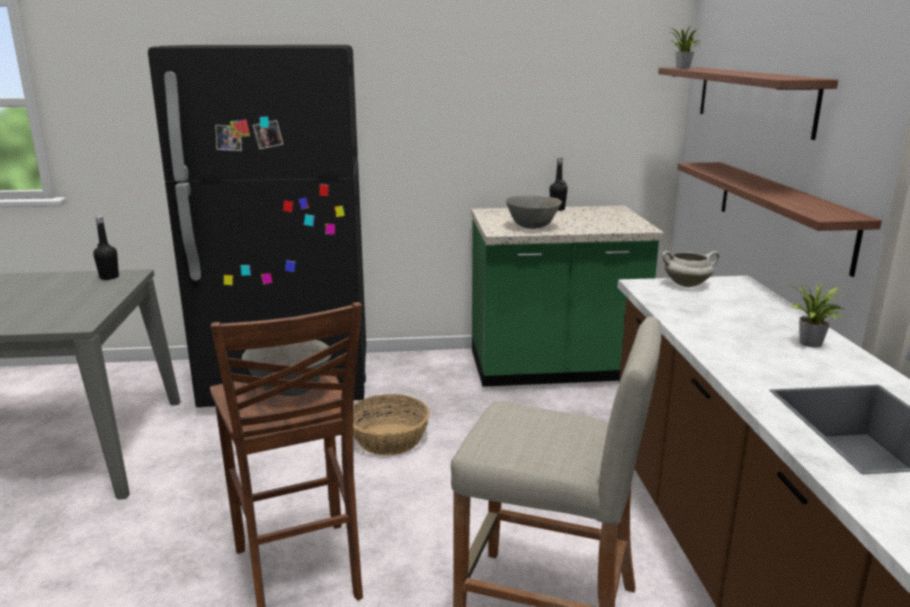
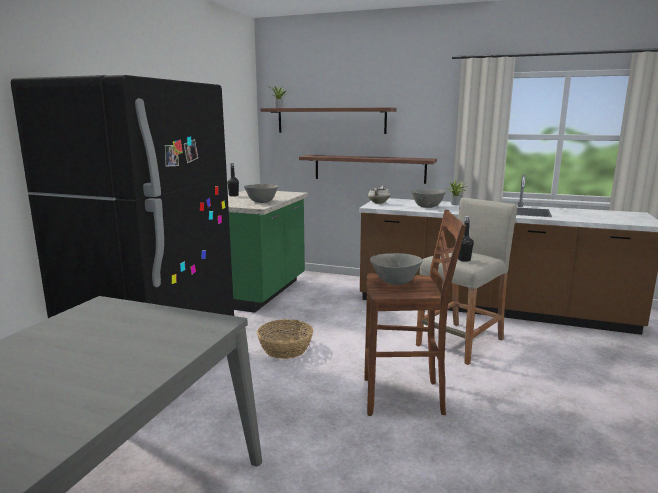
camera: 65 degrees left, 5 degrees down
(109, 277) = (93, 311): black bottle -> black bottle (464, 260)
(719, 323) = (427, 207): none -> grey bowl

